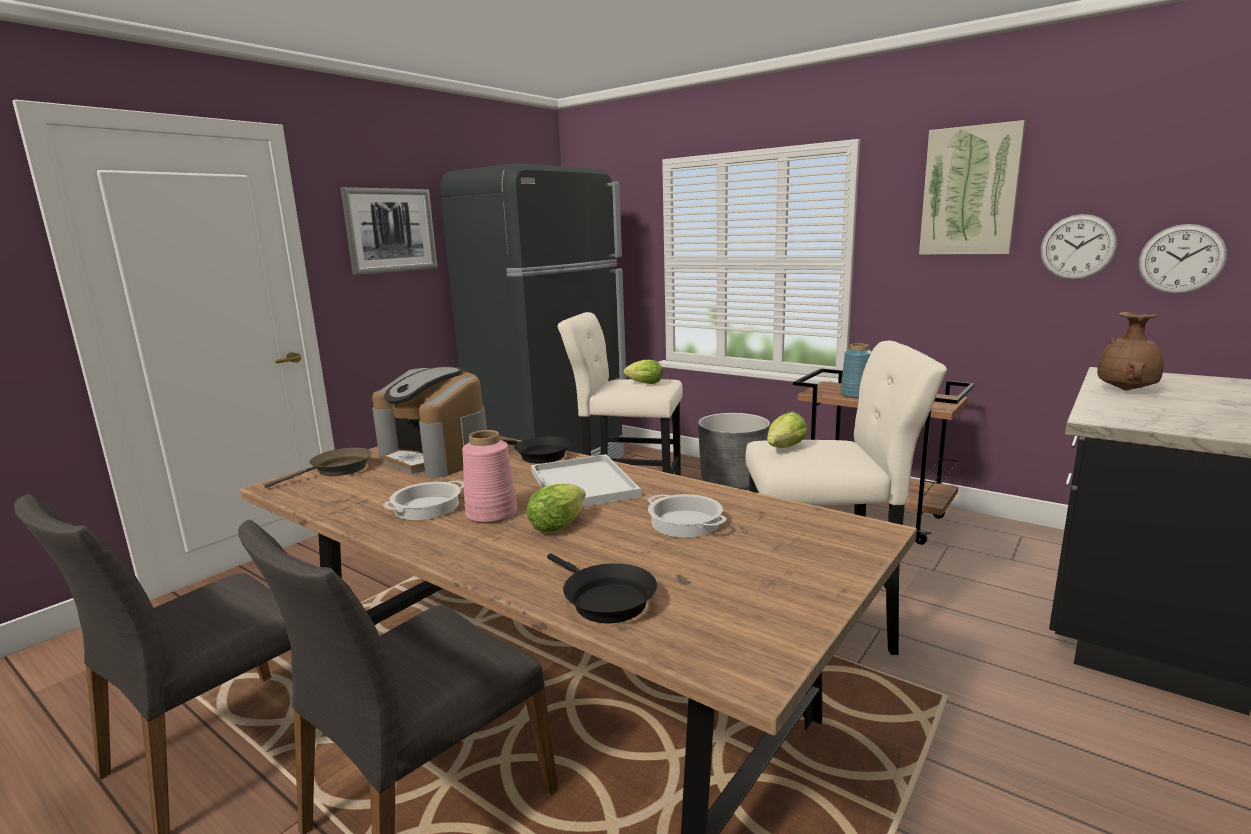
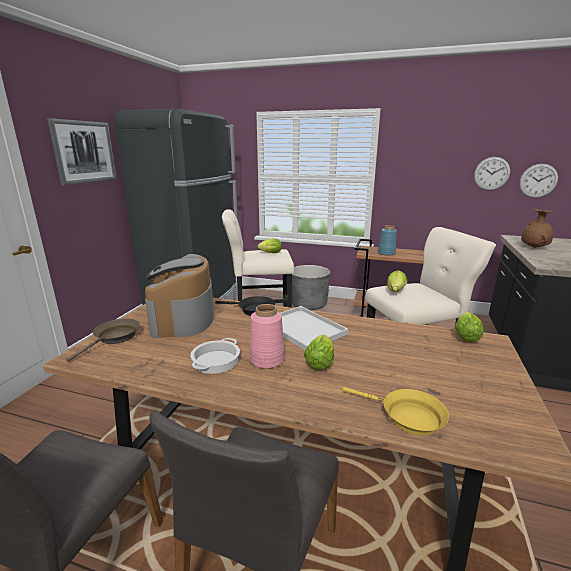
camera: 20 degrees left, 5 degrees up
(437, 457) = (183, 318): coffee machine -> coffee machine turned 60 degrees clockwise
(604, 600) = (407, 416): black frying pan -> yellow frying pan
(684, 523) = (392, 349): cooking pot -> none
(833, 520) = (465, 336): none -> lettuce
(970, 191) = (440, 142): picture -> none

